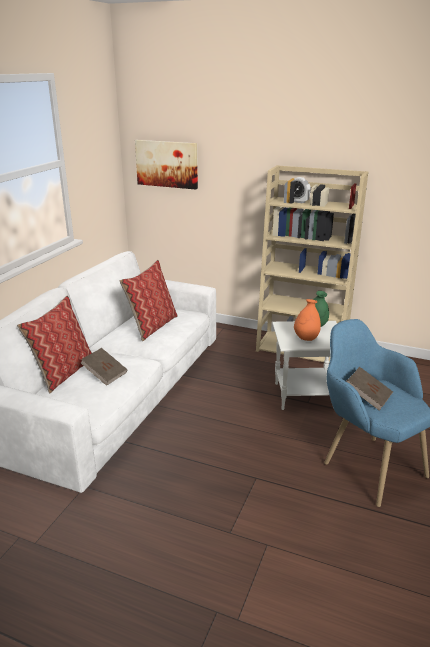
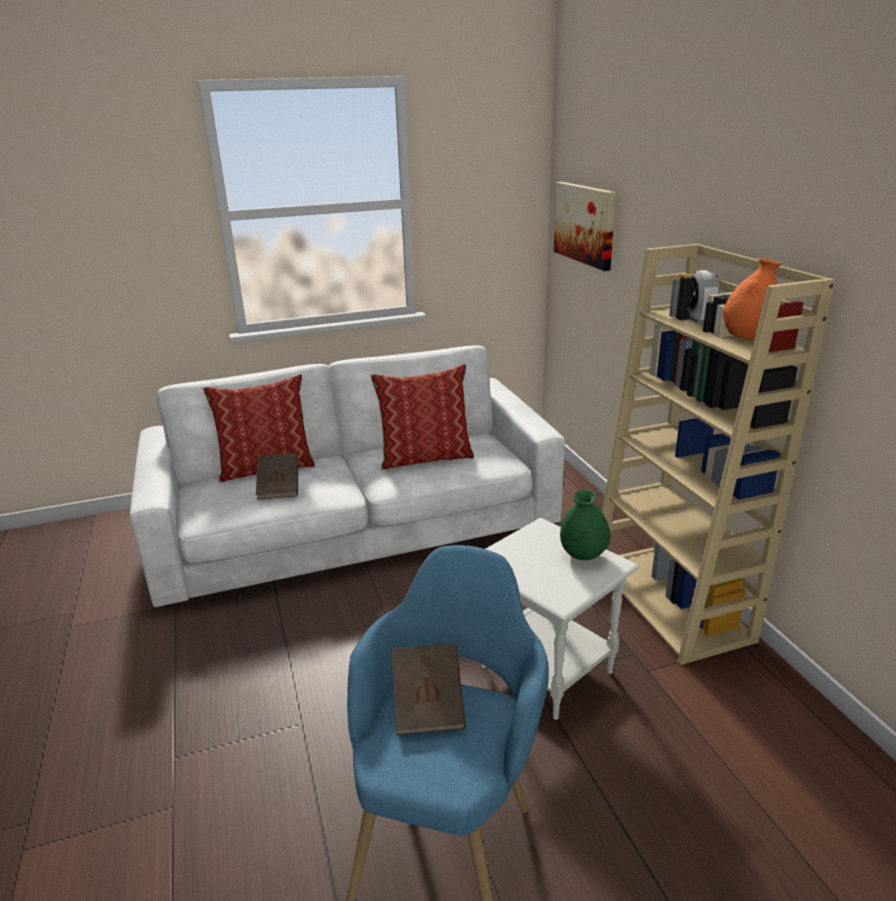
camera: 50 degrees right, 0 degrees up
(306, 338) = (529, 565): orange vase -> orange vase (746, 338)

